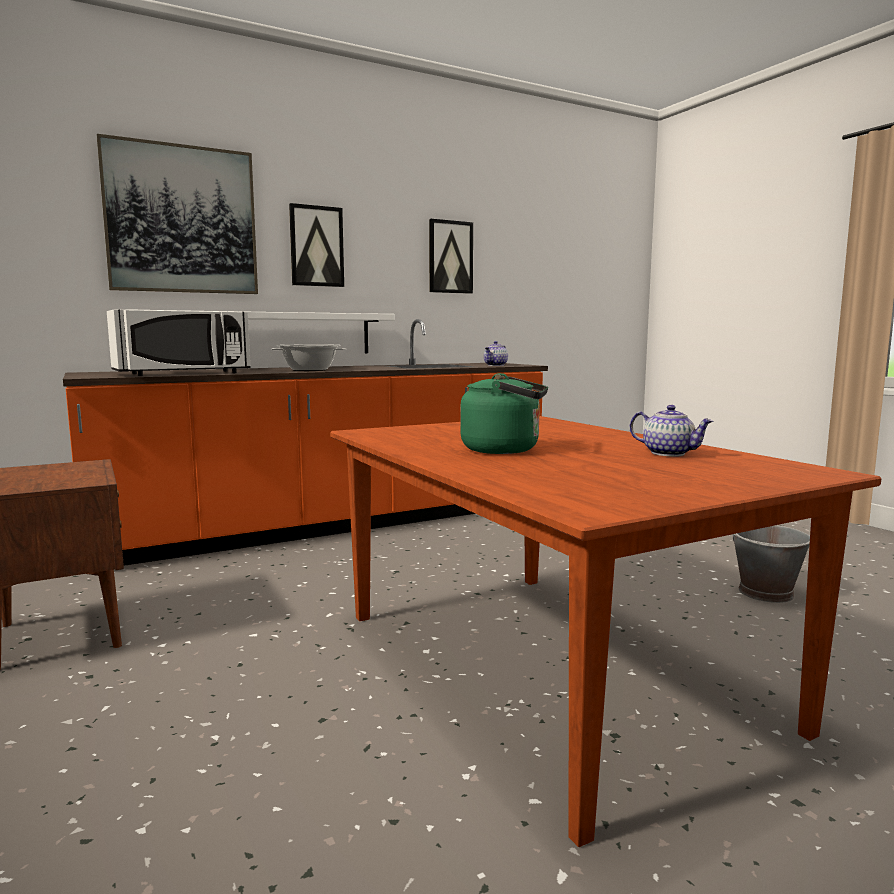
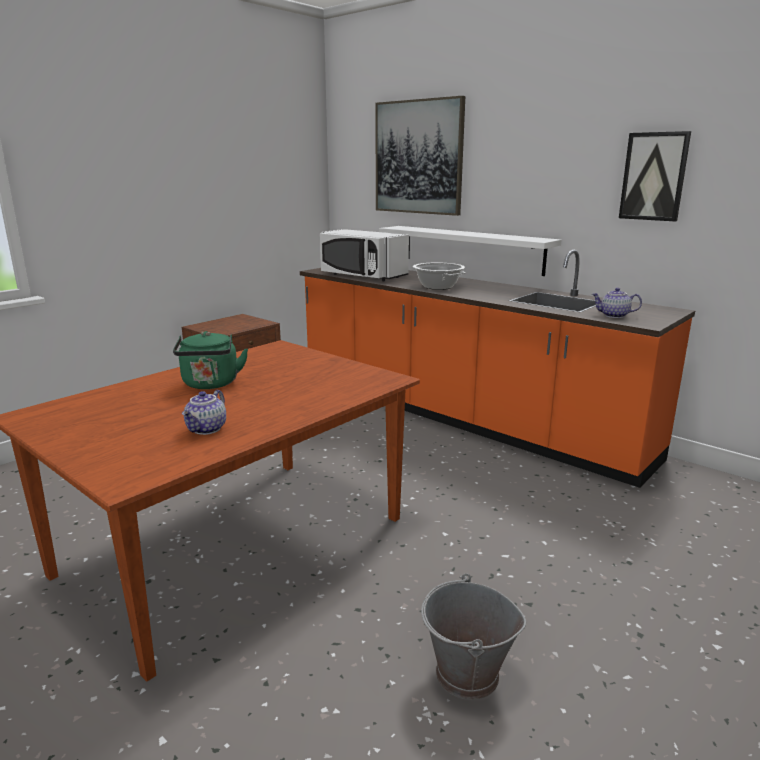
camera: 70 degrees right, 10 degrees up
(316, 246) = (509, 172): picture -> none

